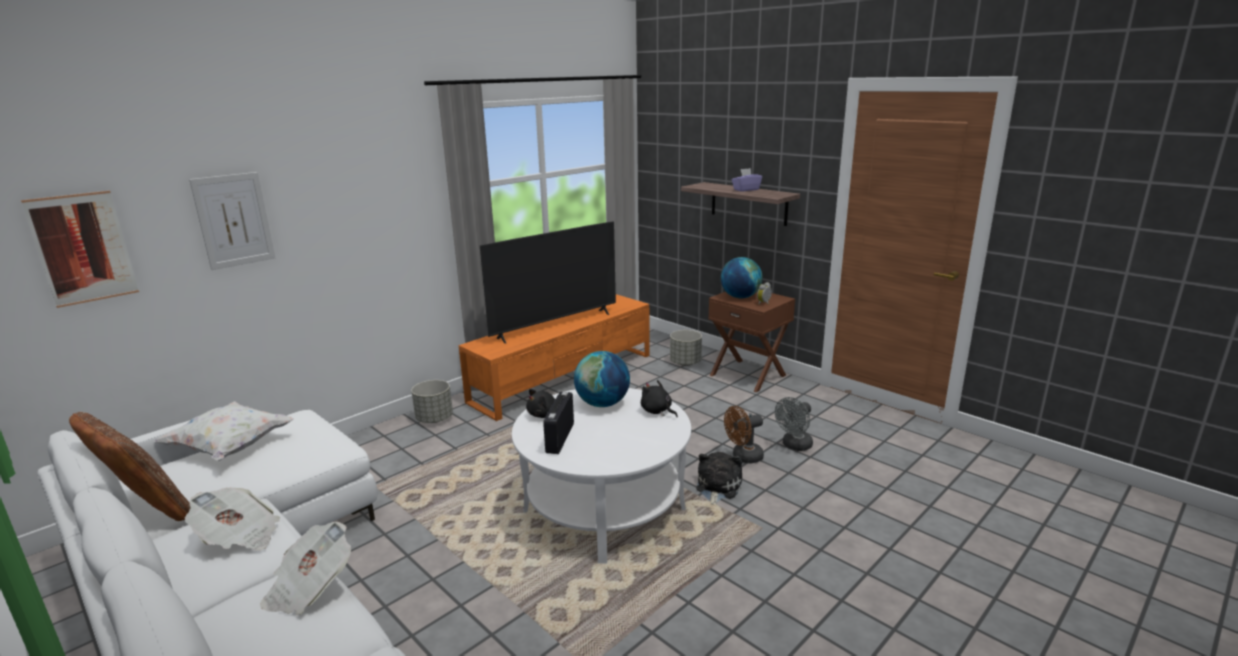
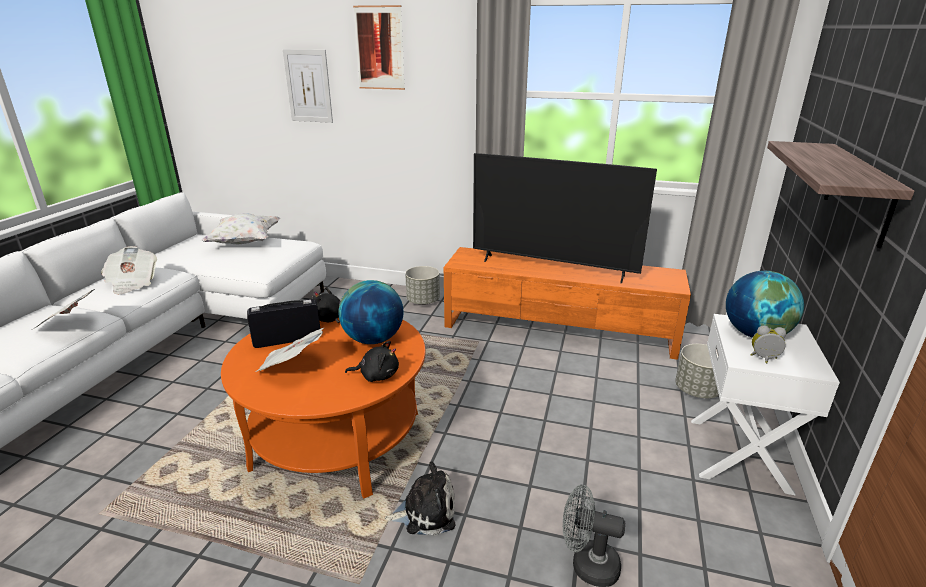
camera: 60 degrees right, 5 degrees up
(83, 248) = (228, 87): picture -> picture (380, 48)
(146, 511) = (165, 252): brown pillow -> none
(604, 509) = (337, 439): white coffee table -> orange coffee table
(608, 441) = (292, 365): none -> newspaper
(657, 411) = (377, 375): black plush toy -> black plush toy turned 75 degrees clockwise
(743, 457) = (512, 516): brown fan -> none
(746, 190) = (840, 163): purple tissue box -> none
(748, 375) = (740, 455): brown nightstand -> white nightstand

